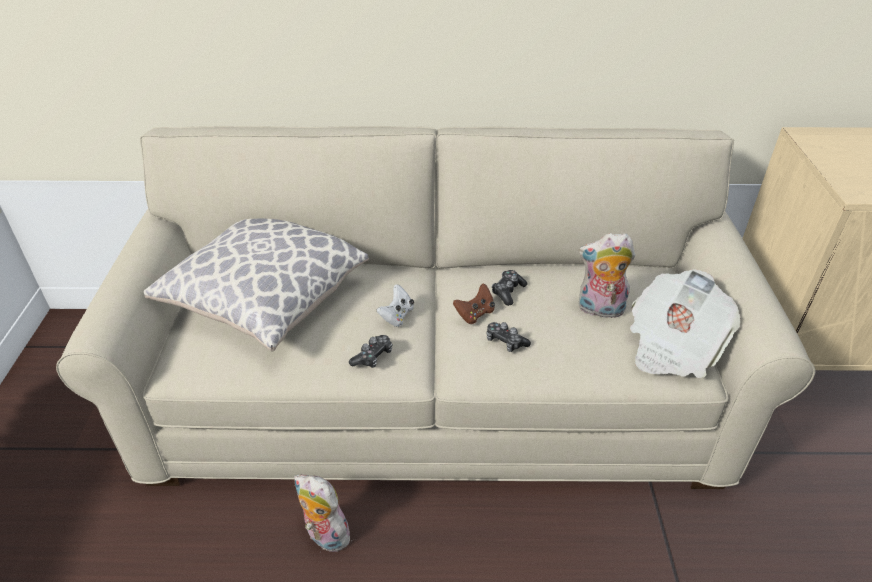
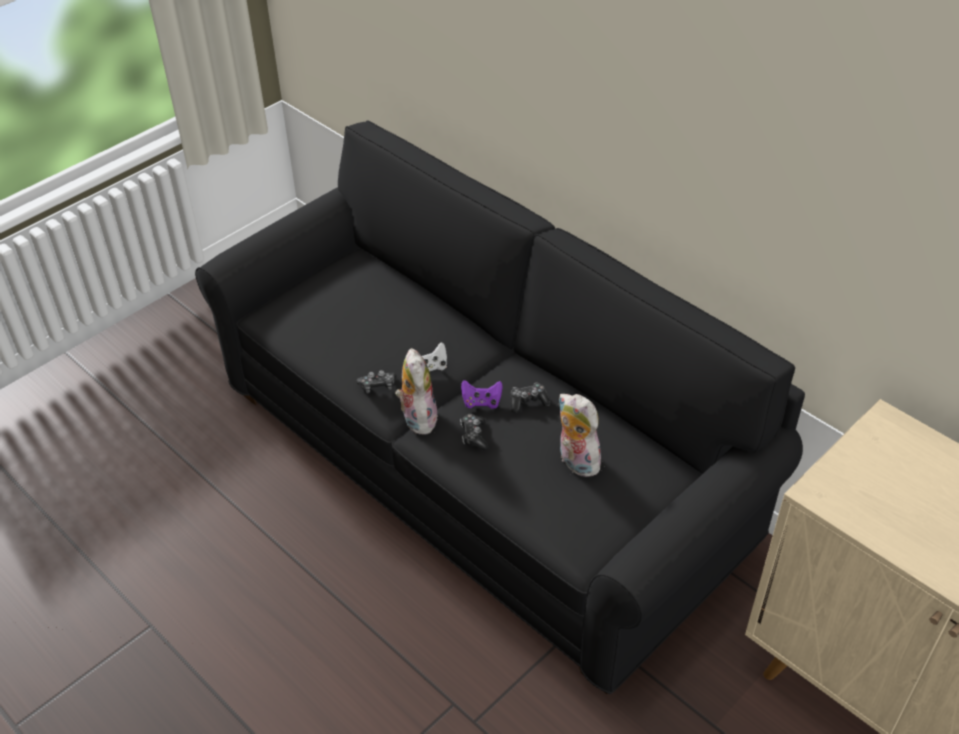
camera: 45 degrees right, 5 degrees up
(265, 300) = (361, 300): pillow -> none
(324, 535) = (302, 501): plush toy -> plush toy (417, 417)
(437, 393) = (483, 463): beige sofa -> black sofa
(475, 314) = (481, 402): brown game controller -> purple game controller
(672, 345) = (590, 525): newspaper -> none

